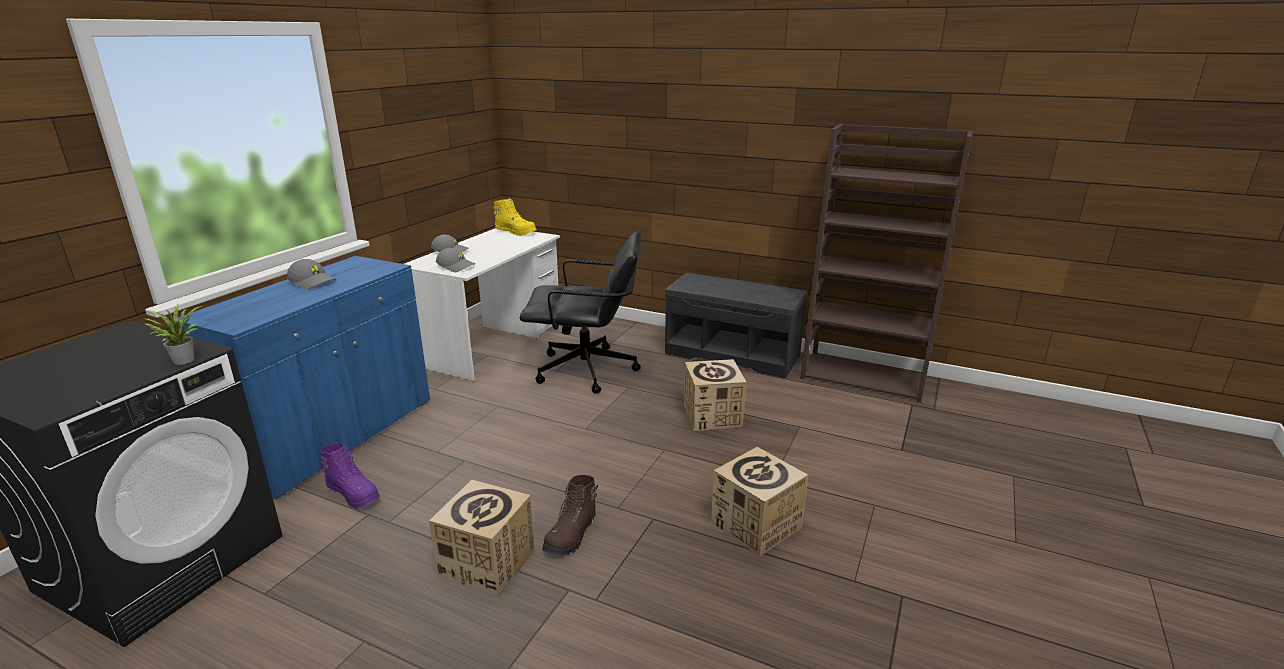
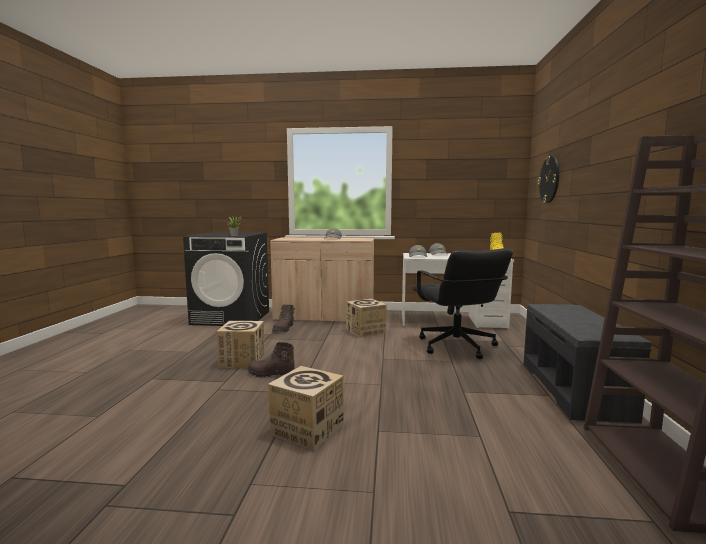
camera: 70 degrees right, 15 degrees down
(335, 437) = (324, 317): blue cabinet -> beige cabinet
(354, 494) = (284, 329): purple boot -> brown boot
(571, 121) = (549, 179): none -> wall clock
(712, 416) = (448, 394): cardboard box -> cardboard box (366, 331)

